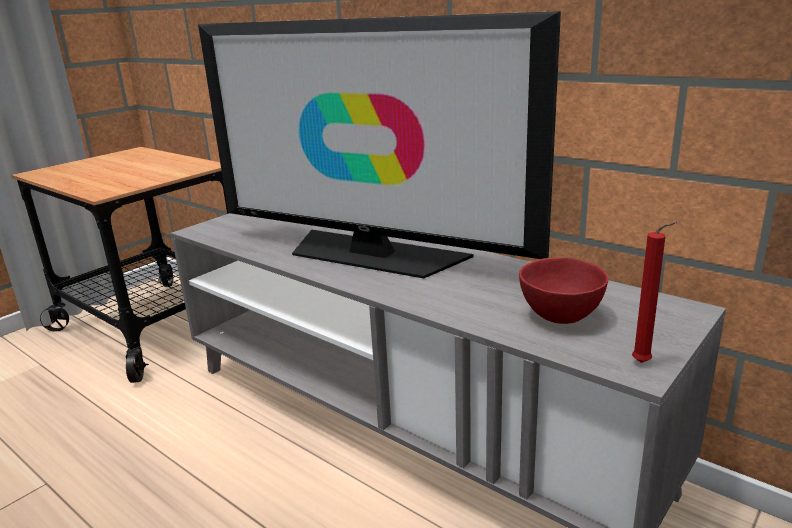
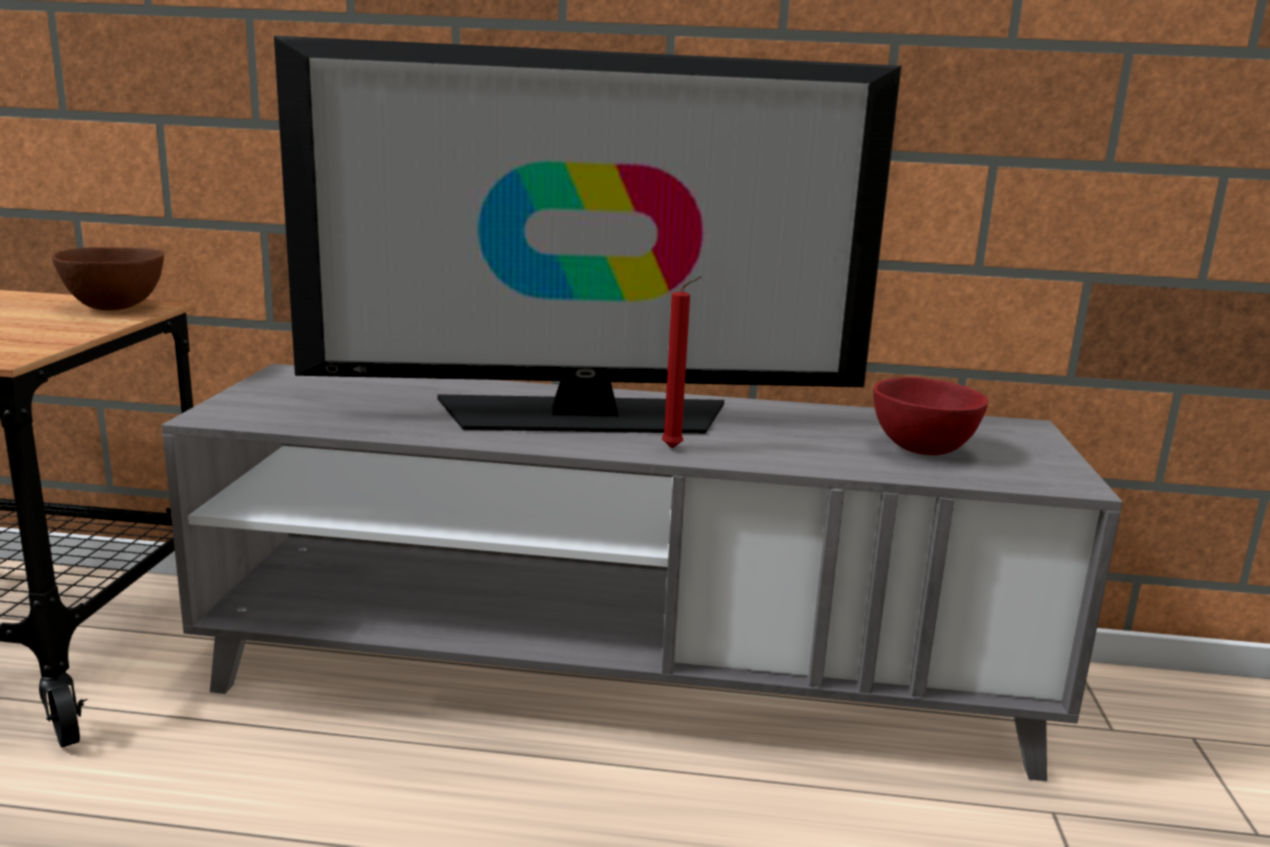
camera: 35 degrees left, 5 degrees down
(194, 166) = (116, 307): none -> brown bowl
(644, 363) = (1066, 477): red candle -> red candle (675, 448)

